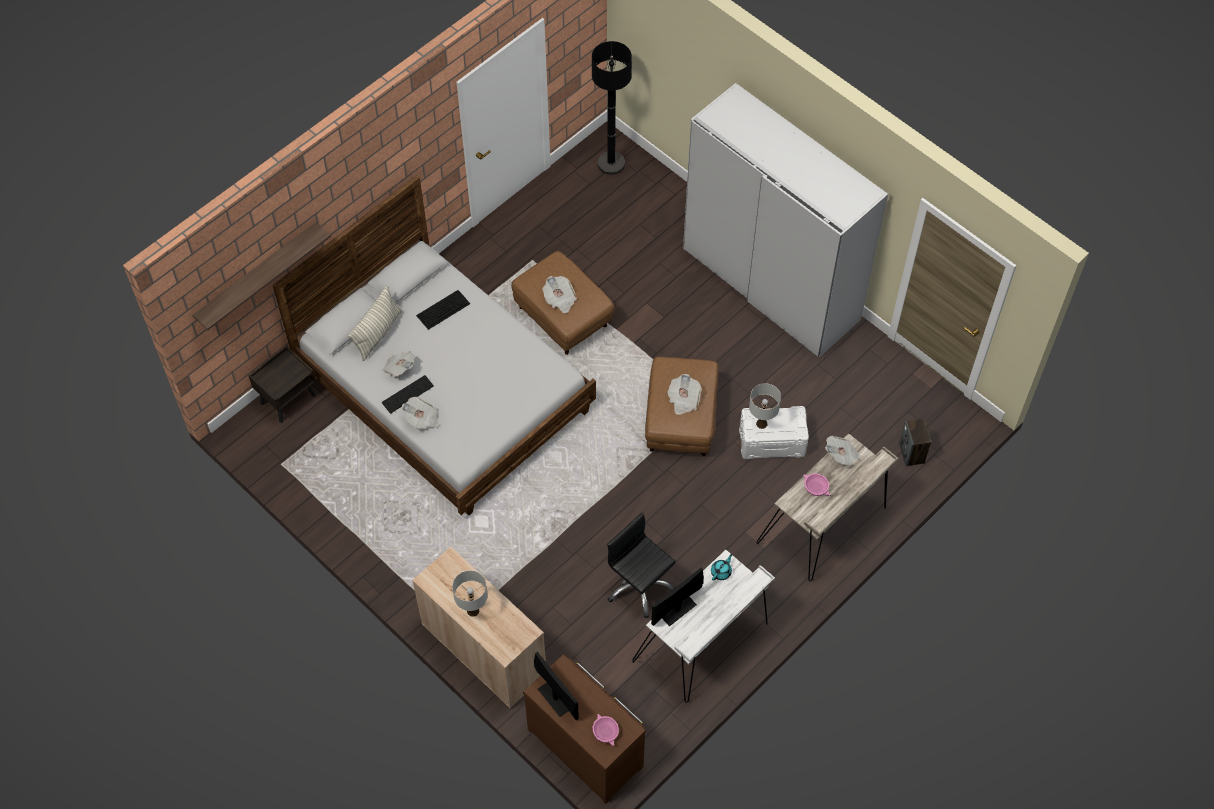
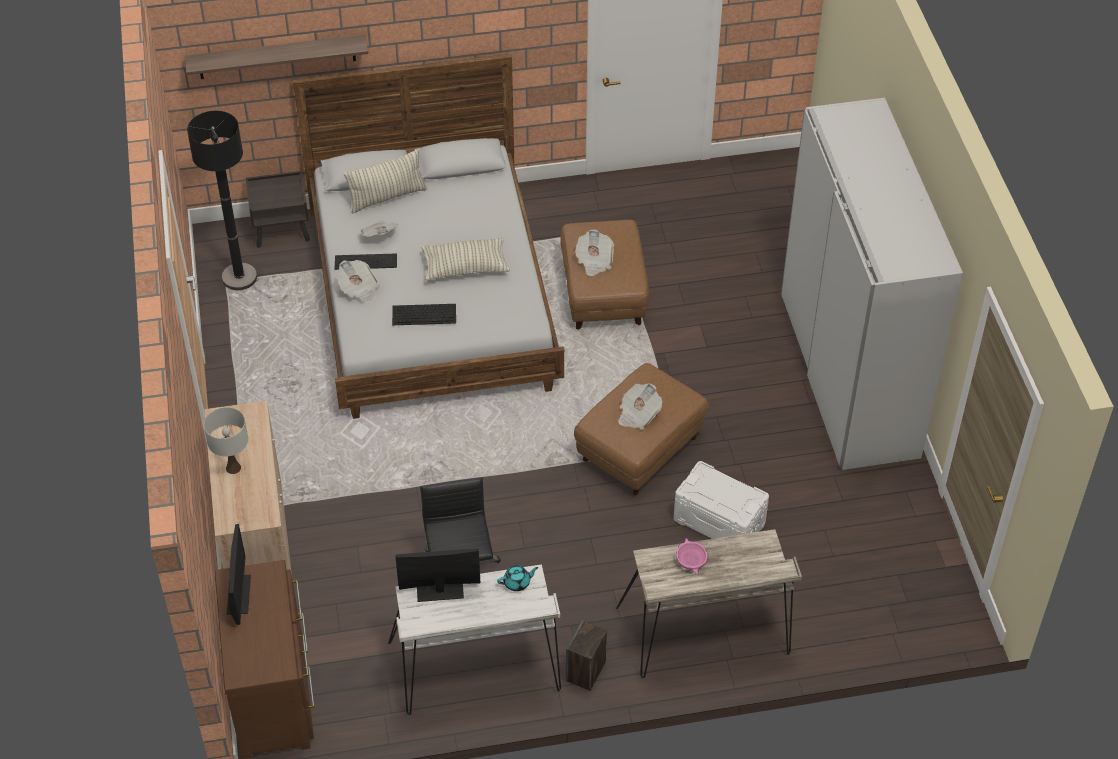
camera: 35 degrees right, 10 degrees down
(443, 309) = (467, 208): keyboard -> keyboard (424, 314)
(482, 357) = (465, 267): none -> pillow
(605, 732) = (256, 655): pink bowl -> none
(611, 163) = (774, 185): black floor lamp -> black floor lamp (239, 278)
(761, 424) = (707, 486): white table lamp -> none
(842, 455) = (748, 546): newspaper -> none
(912, 453) = (867, 618): speaker -> speaker (586, 672)

